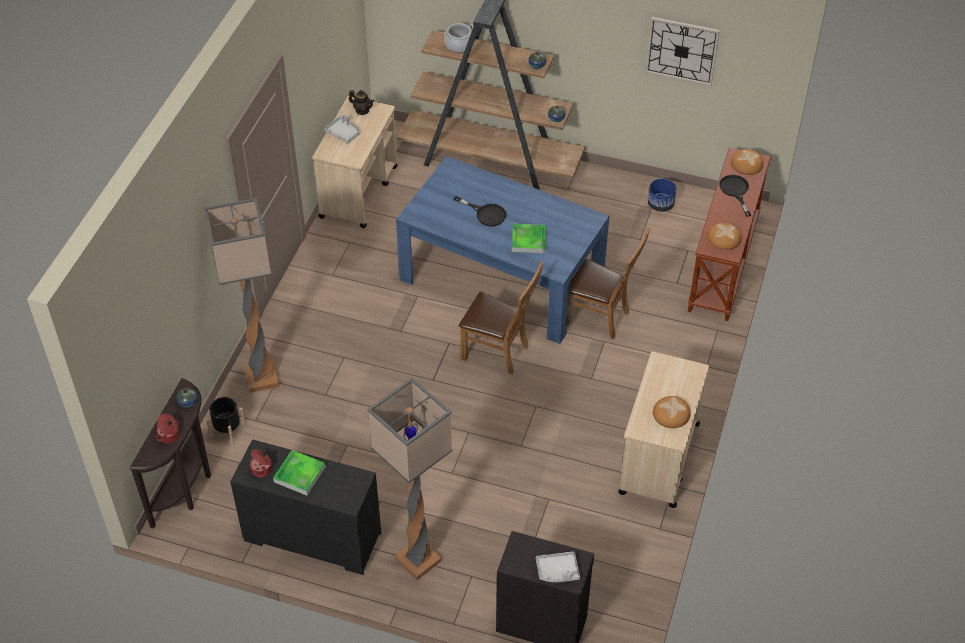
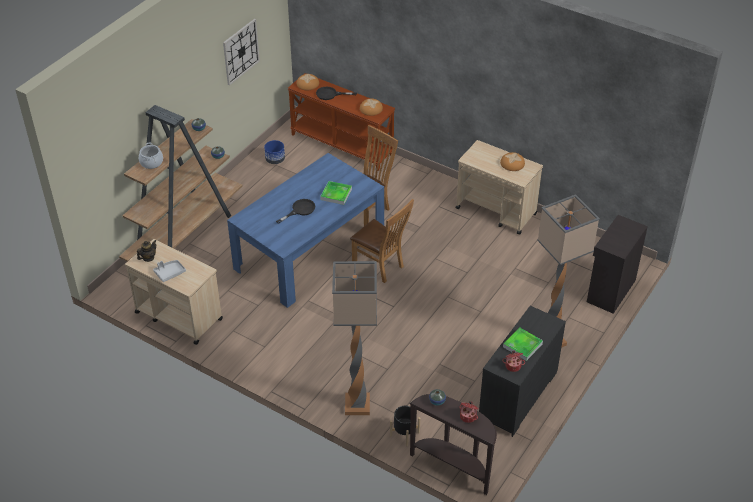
camera: 75 degrees left, 5 degrees down
(499, 353) = (381, 267): brown chair -> brown chair turned 90 degrees clockwise
(557, 571) = (629, 232): grey tray -> none

